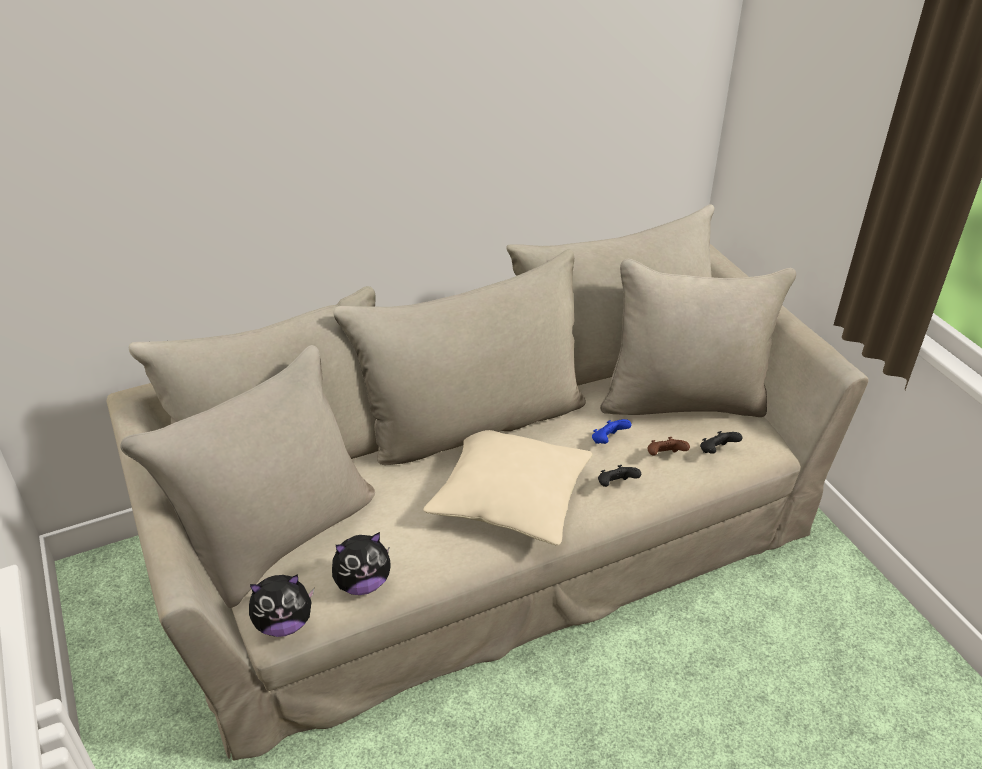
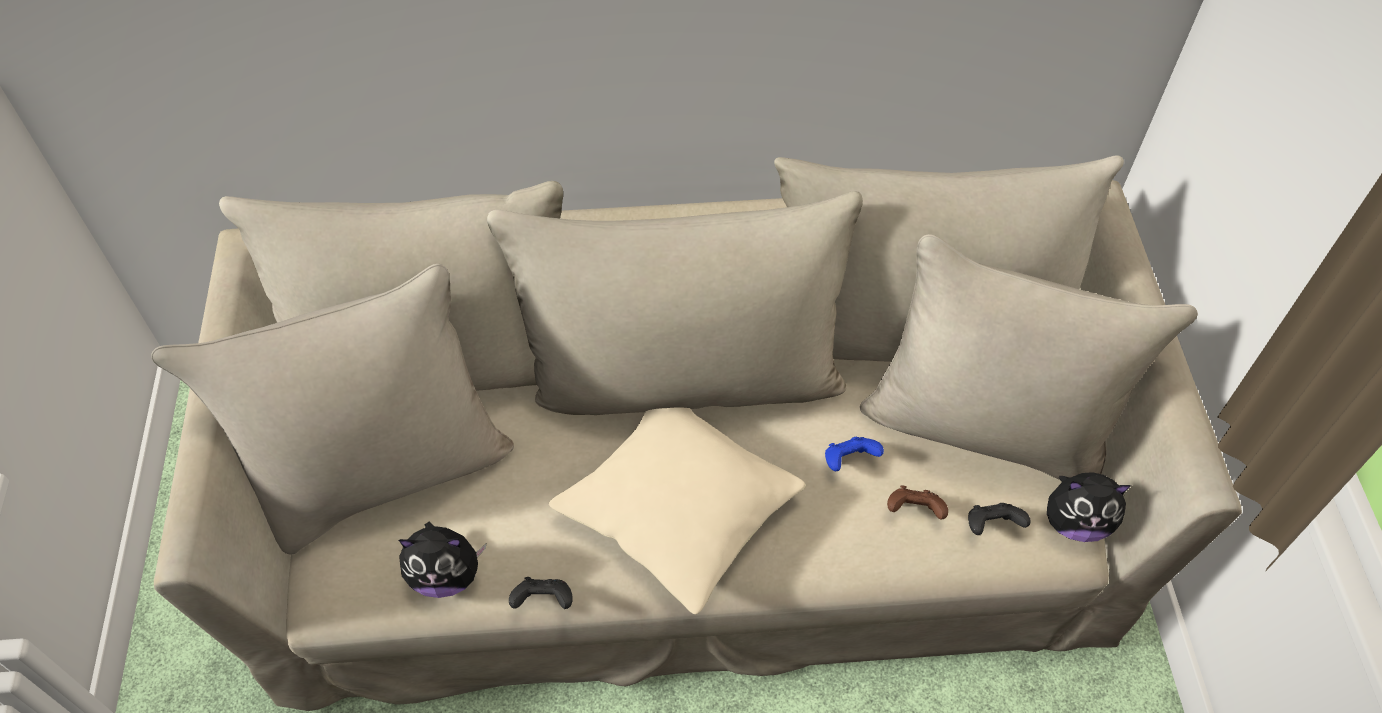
camera: 20 degrees right, 15 degrees up
(284, 623) = (335, 599): plush toy -> plush toy (1075, 522)
(615, 485) = (825, 536): black game controller -> black game controller (544, 601)

